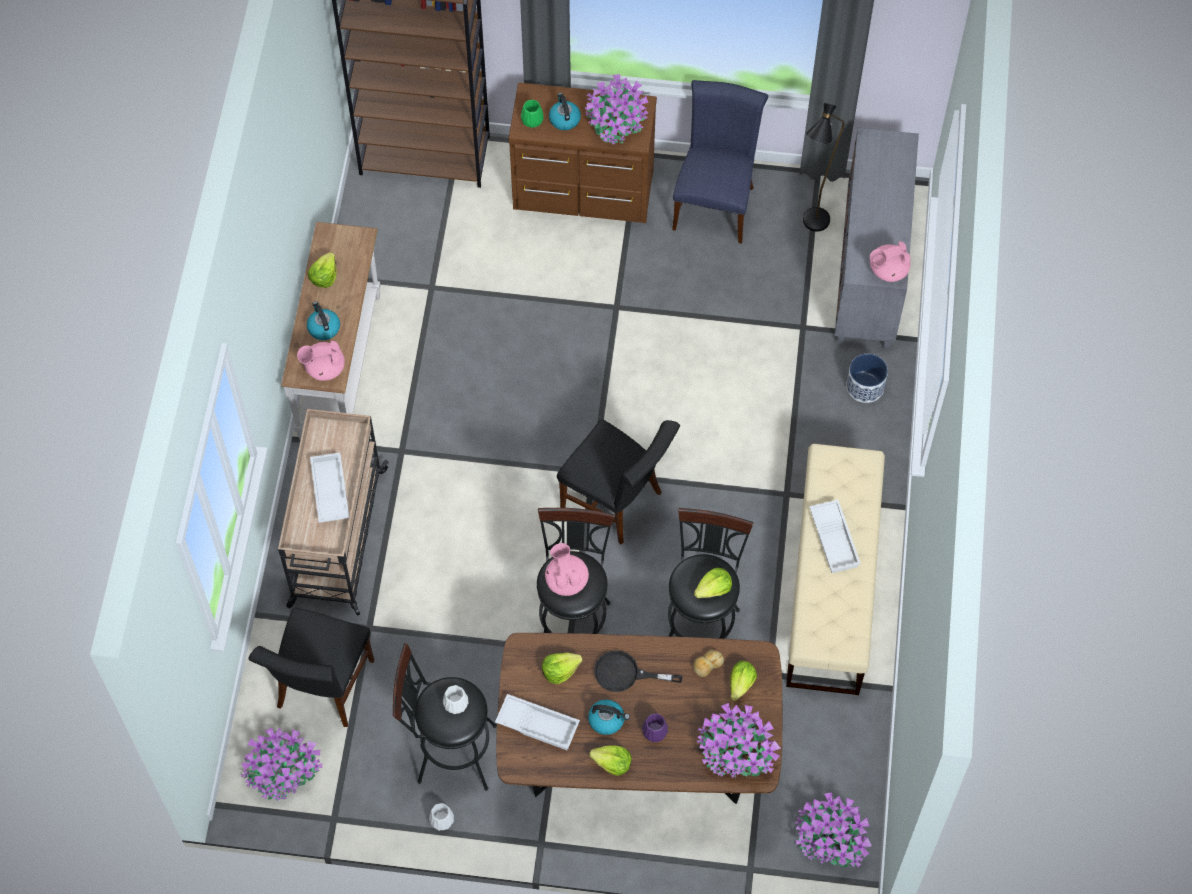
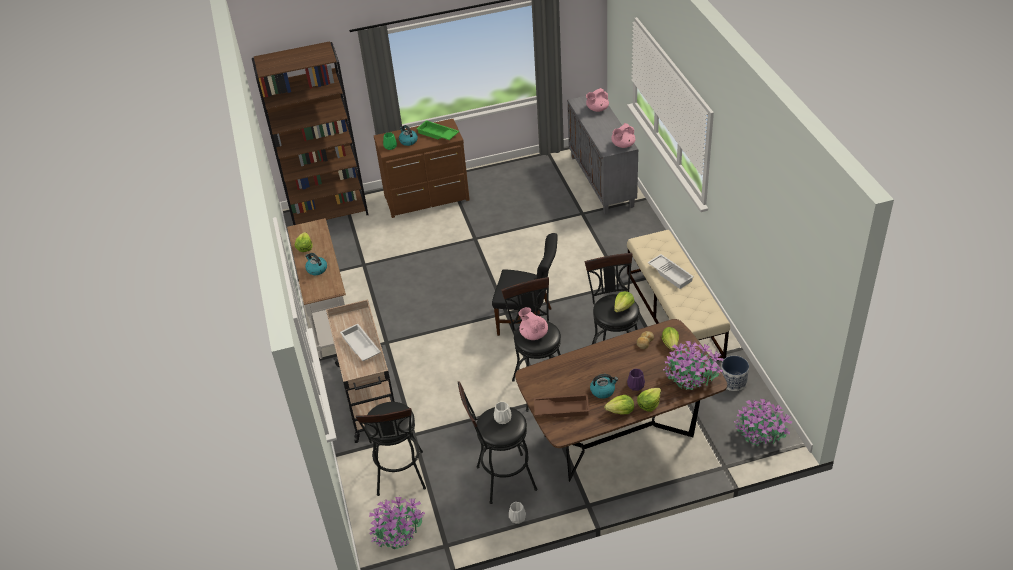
camera: 20 degrees left, 20 degrees down
(322, 689) = (400, 477): black chair -> black stool
(324, 368) = (327, 287): pink teapot -> pink teapot (597, 109)
(538, 724) = (562, 408): white tray -> brown tray
(560, 670) = (558, 377): lettuce -> lettuce (649, 404)
(615, 123) = (437, 134): potted plant -> green tray
(625, 674) = (599, 364): black frying pan -> none
(715, 203) = (502, 181): blue chair -> none
(812, 228) = (560, 174): black floor lamp -> none
(865, 386) = (632, 226): planter -> planter (733, 381)

